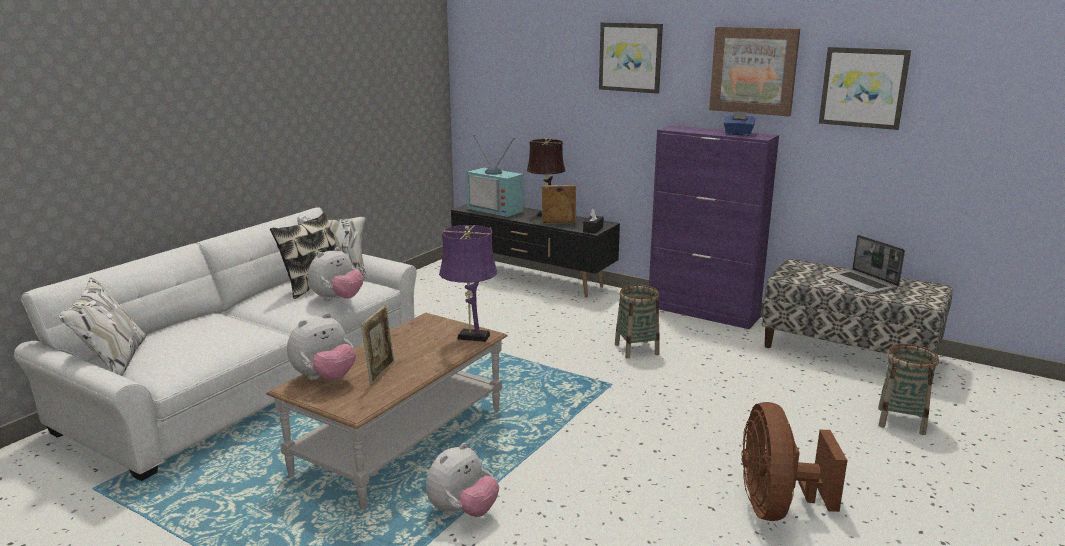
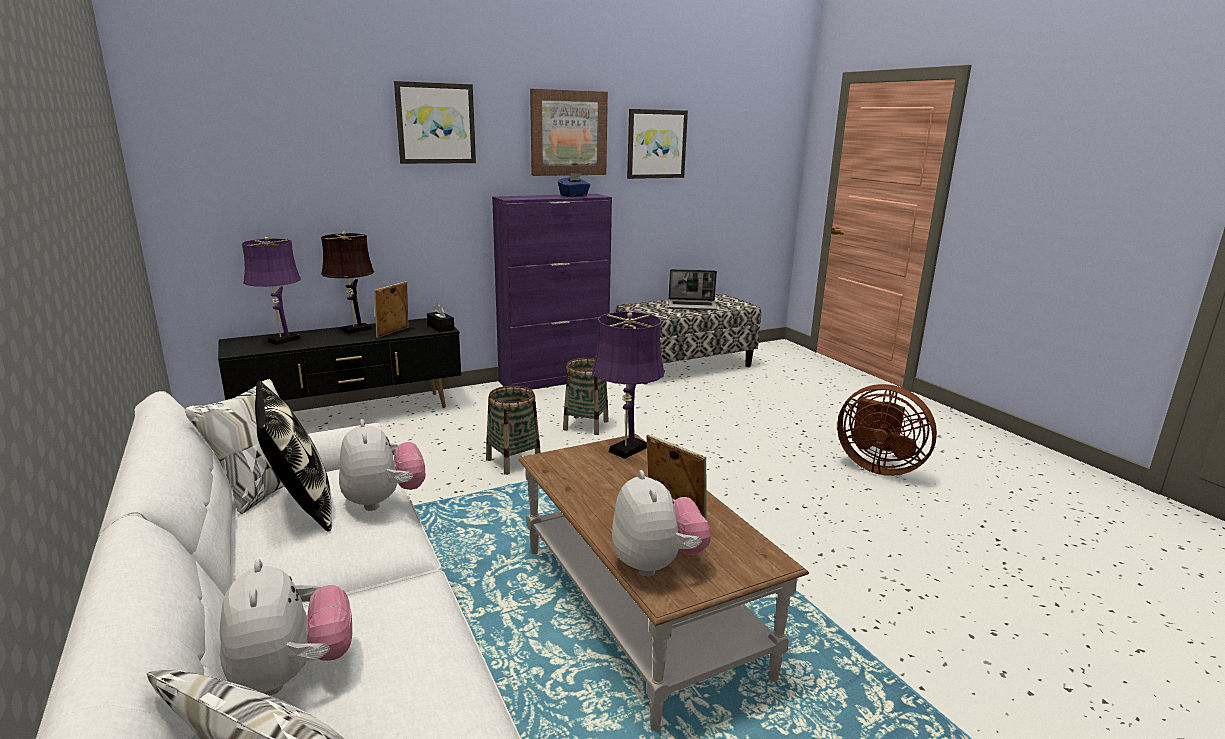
camera: 60 degrees left, 0 degrees up
(462, 511) = (815, 609): plush toy -> plush toy (292, 674)
(497, 209) = (281, 341): television -> purple table lamp
(901, 421) = (792, 390): basket -> basket (513, 461)

